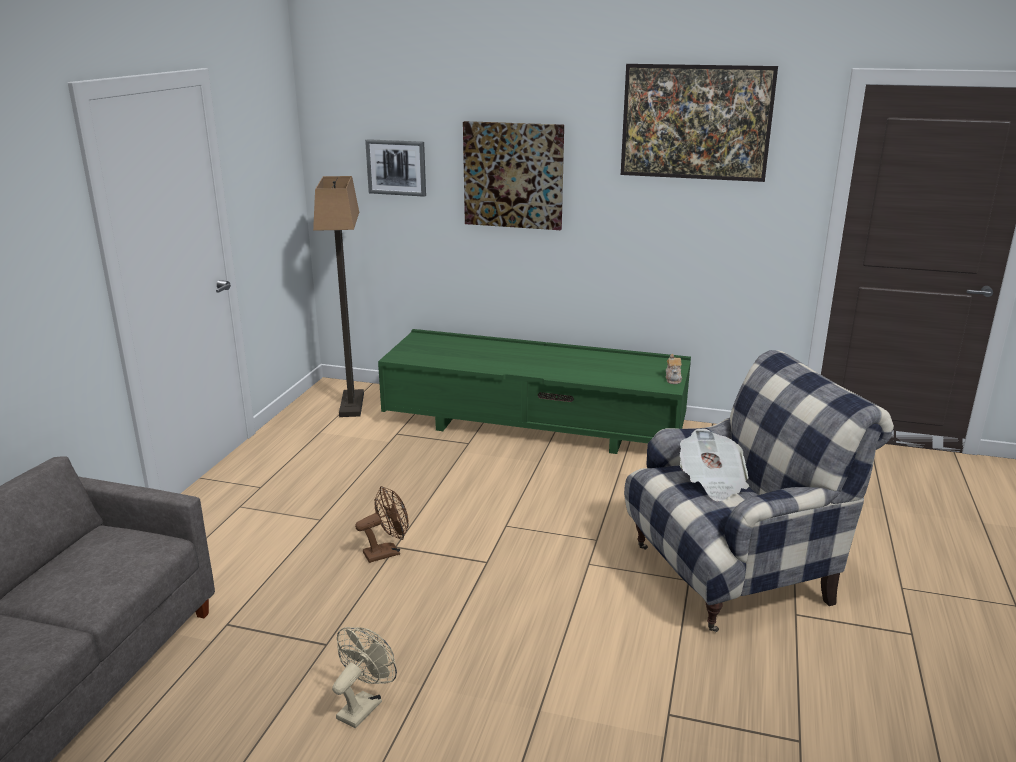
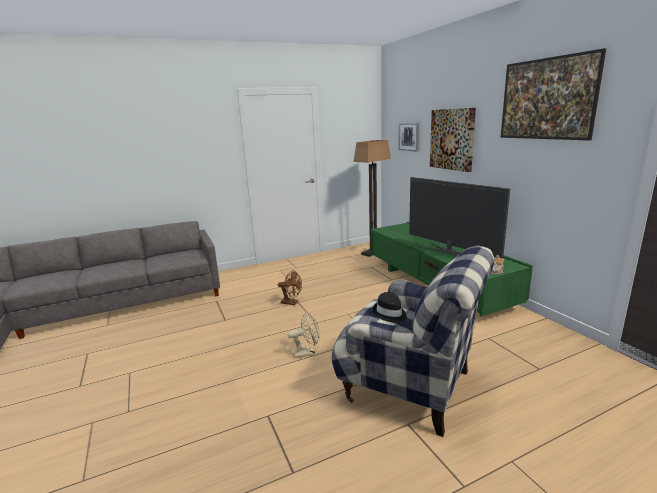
camera: 50 degrees right, 5 degrees down
(363, 705) = (199, 342): beige fan -> beige fan (307, 353)
(572, 367) = (450, 252): none -> television
(712, 482) = (390, 313): newspaper -> black hat

